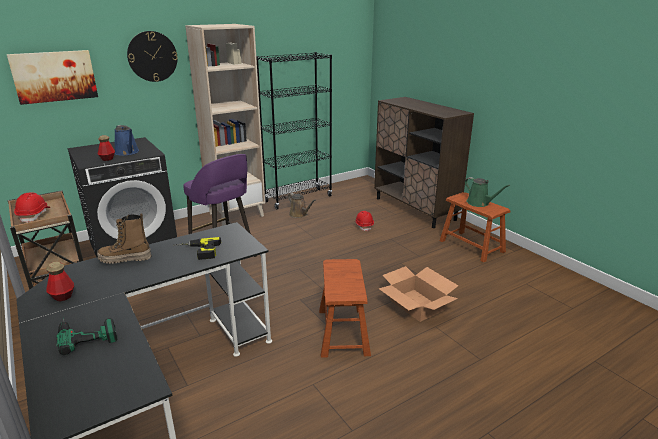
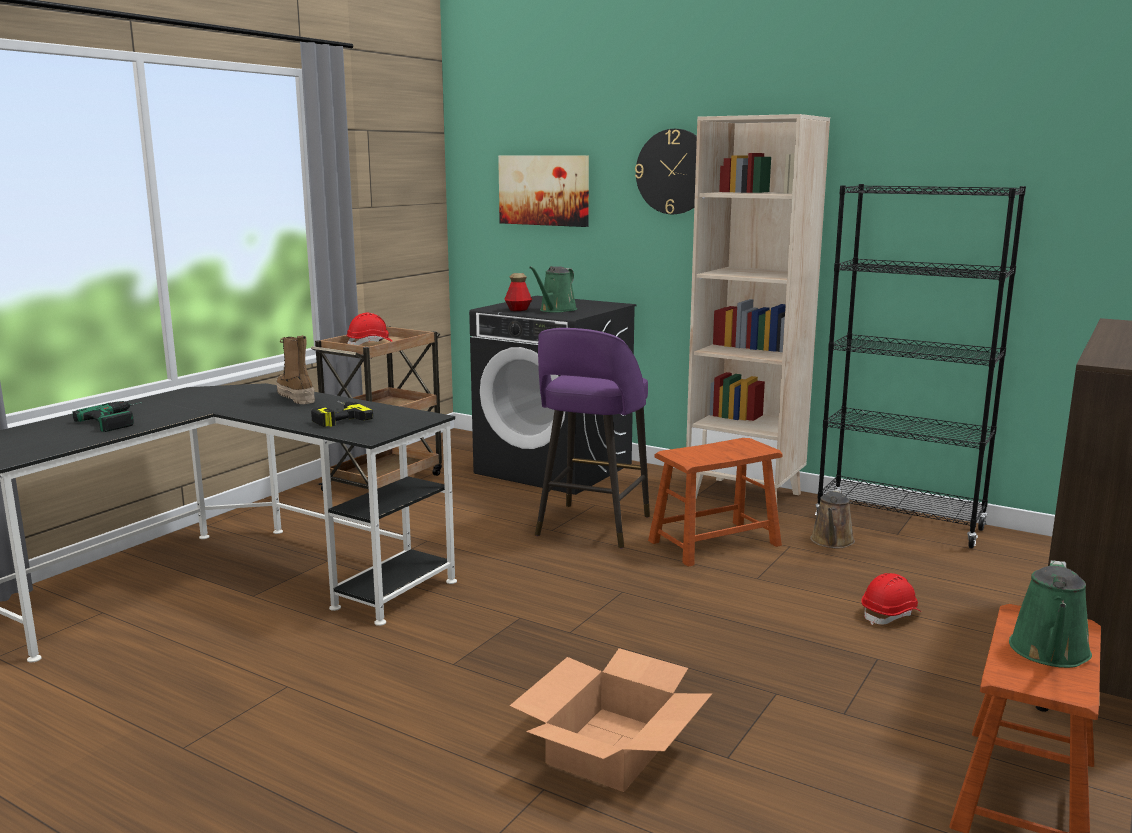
camera: 65 degrees right, 10 degrees down
(62, 296) = (195, 397): bottle -> none
(128, 152) = (556, 310): blue watering can -> green watering can
(343, 332) = (448, 681): brown stool -> brown stool (714, 543)

